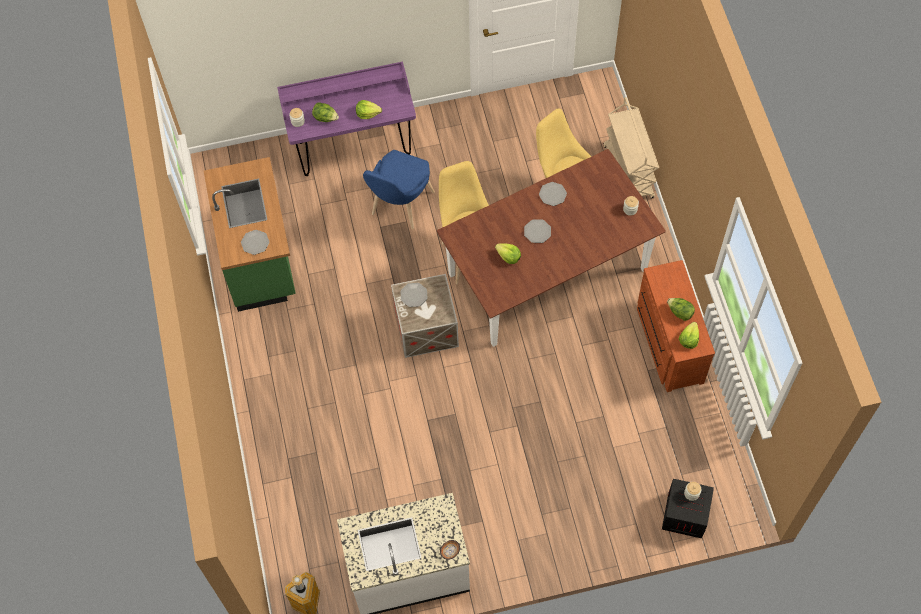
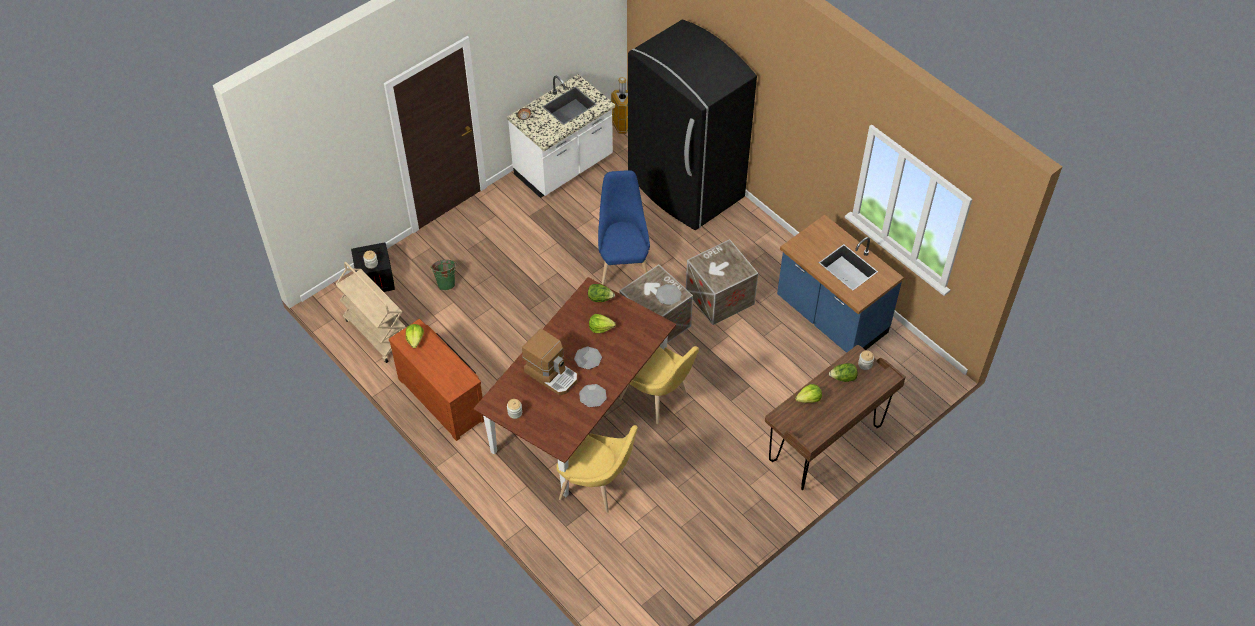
camera: 150 degrees right, 10 degrees down
(255, 242) = (813, 242): plate -> none
(260, 258) = (830, 317): green counter -> blue counter
(294, 476) = (685, 187): none -> black fridge
(347, 327) = (719, 297): none -> crate
(353, 148) = (825, 445): purple desk -> brown desk
(400, 206) = (745, 410): blue chair -> blue chair (623, 264)
(578, 231) = (552, 374): none -> coffee machine
(611, 475) = (446, 283): none -> green bucket
(628, 172) = (552, 538): beige cart -> beige cart (376, 333)
(680, 312) = (432, 357): lettuce -> lettuce (600, 298)

